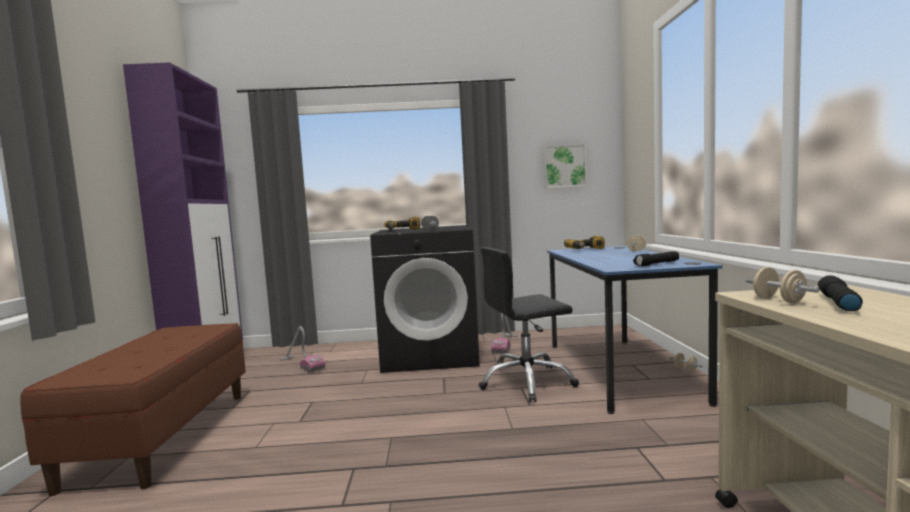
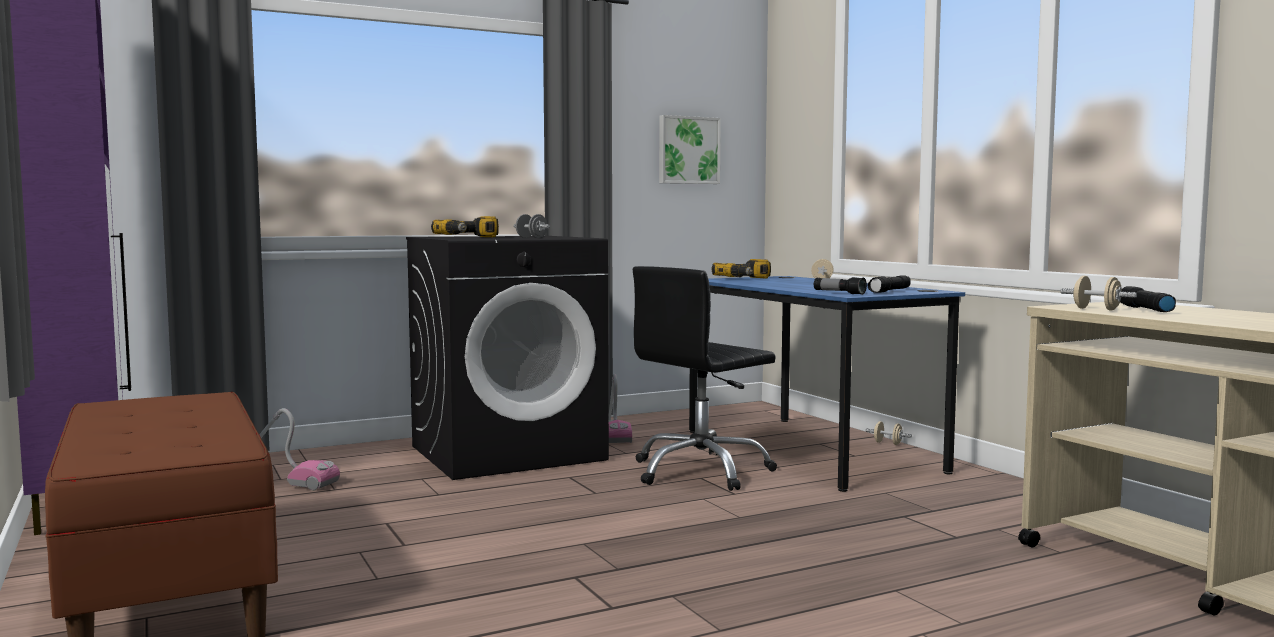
camera: 25 degrees left, 0 degrees up
(611, 266) = (839, 293): none -> flashlight

